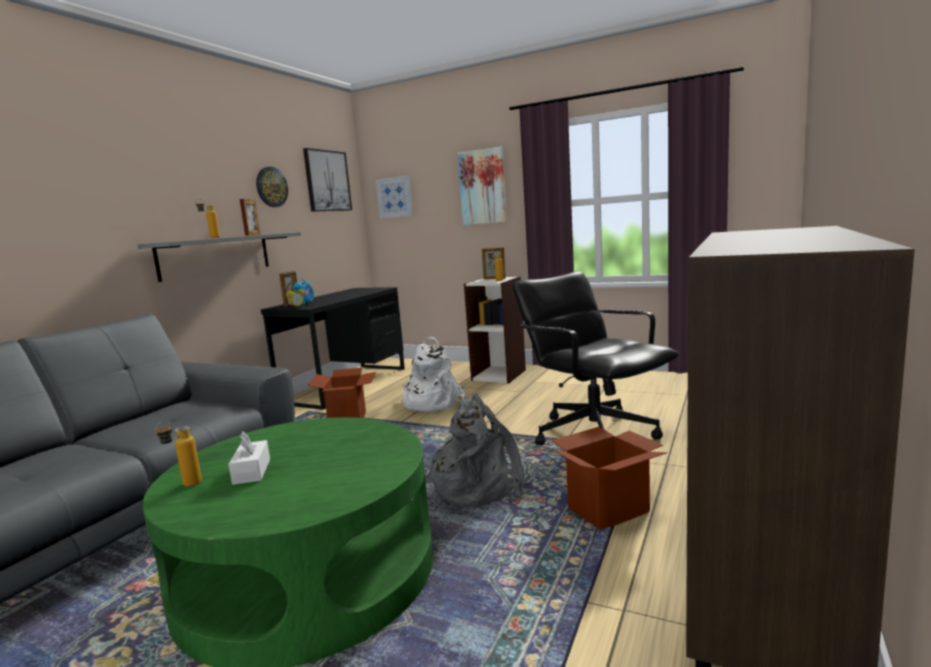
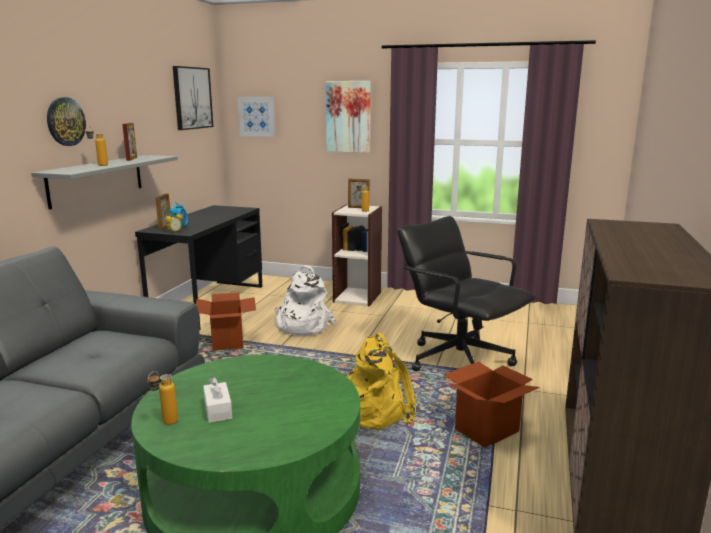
camera: 10 degrees left, 5 degrees up
(271, 187) = (145, 107): wall clock -> wall clock (65, 121)
(478, 486) = (374, 410): grey backpack -> yellow backpack

